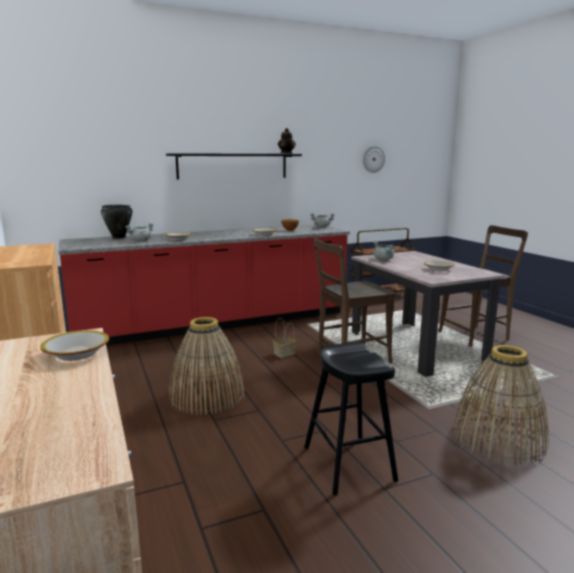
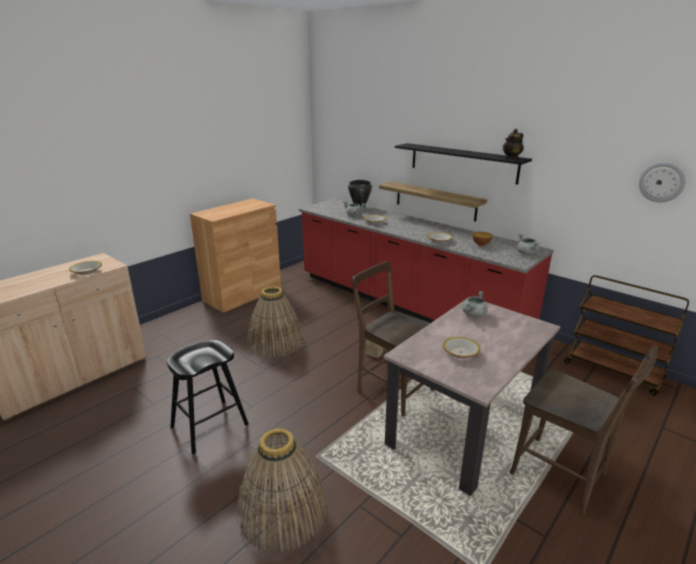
camera: 65 degrees right, 10 degrees up
(208, 209) = (435, 201): none -> shelf

